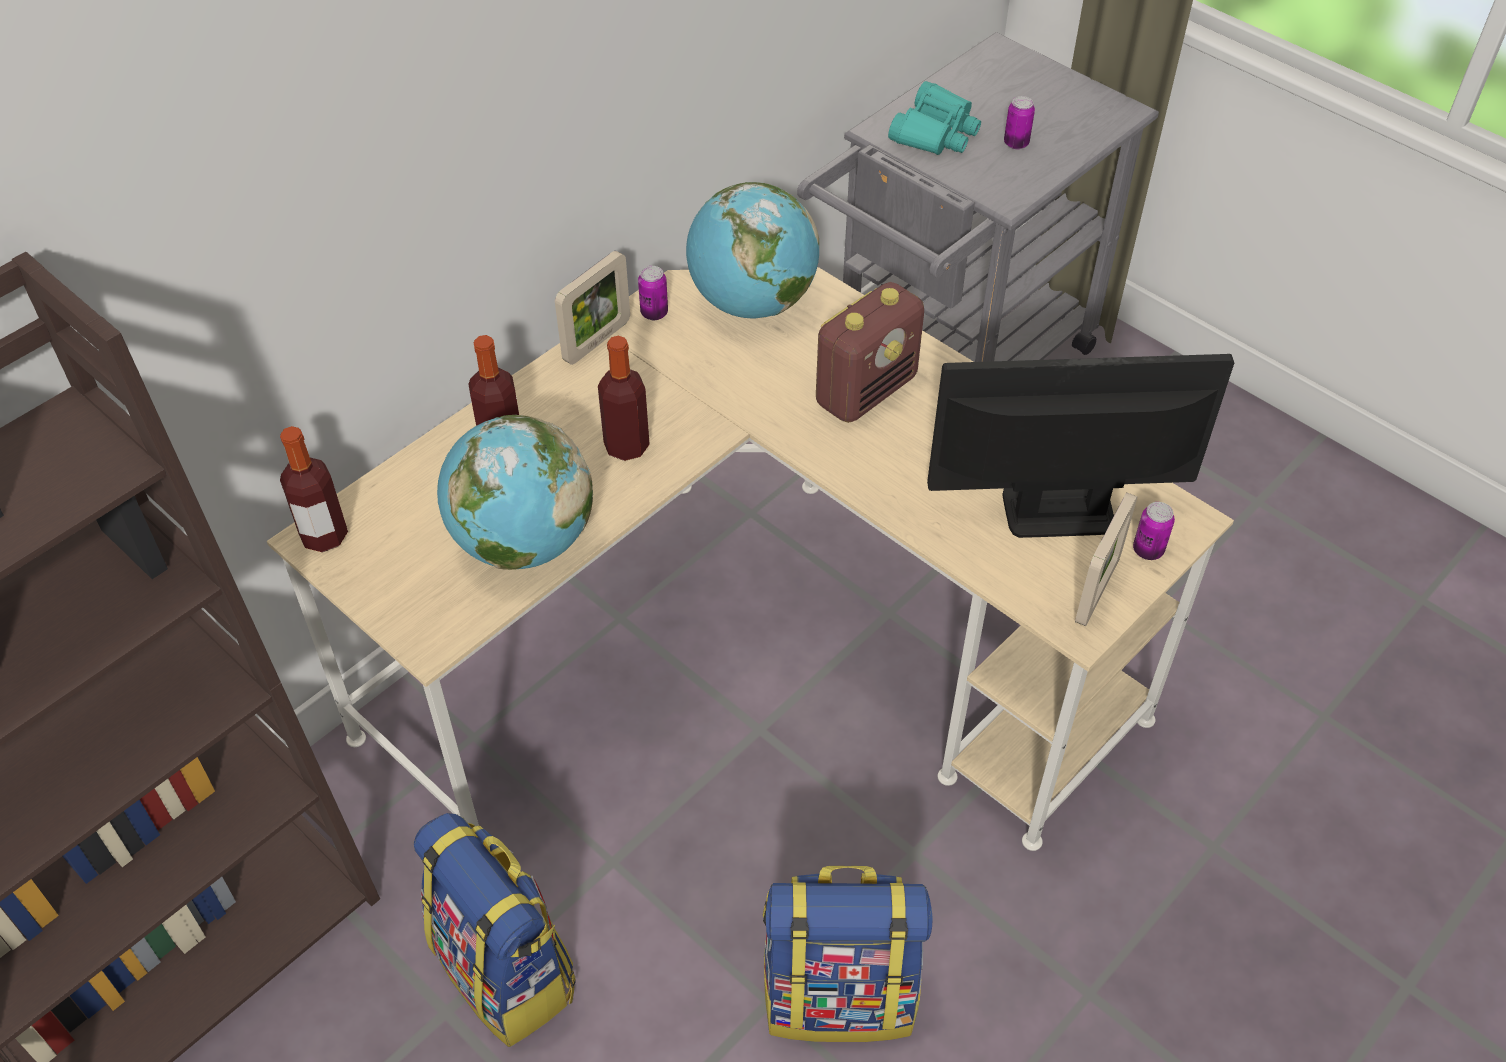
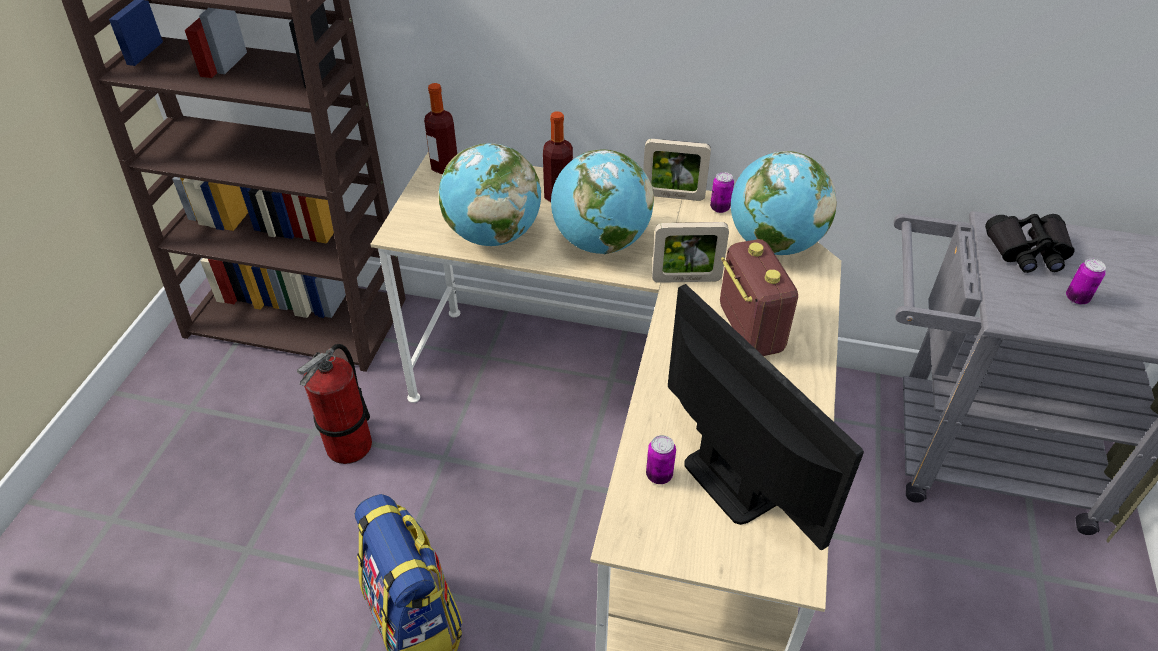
camera: 60 degrees right, 5 degrees down
(507, 971) = (350, 445): backpack -> fire extinguisher
(626, 446) = (600, 243): bottle -> globe
(866, 390) = (749, 328): radio -> radio turned 120 degrees counterclockwise
(935, 132) = (1027, 251): turquoise binoculars -> black binoculars
(1097, 591) = (669, 536): picture frame -> picture frame (686, 279)
(1148, 550) = (738, 556): can -> can (659, 475)

